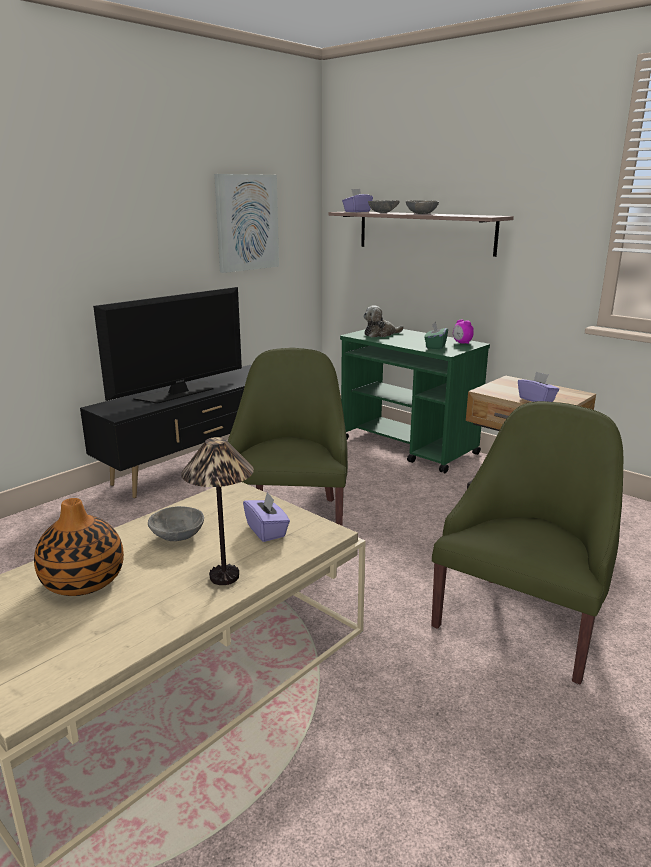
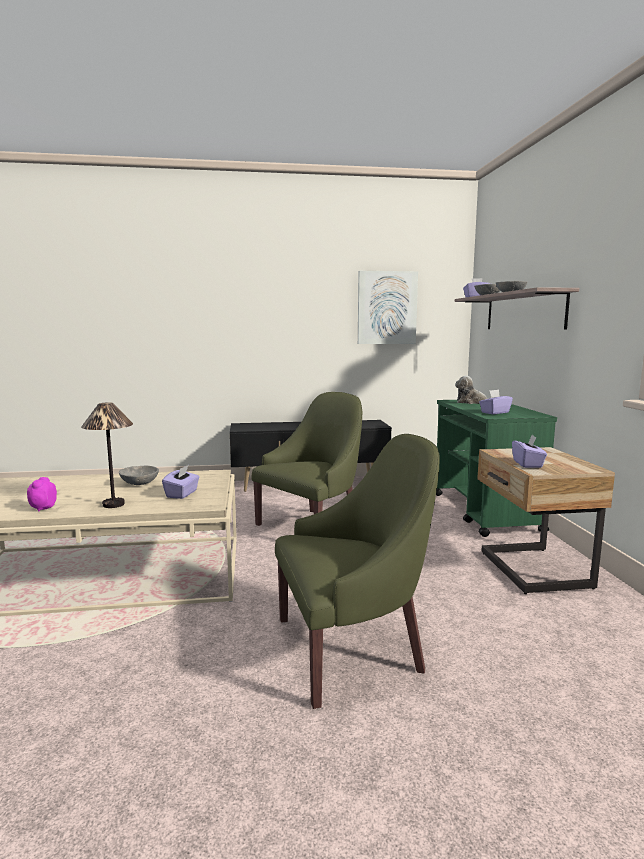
camera: 40 degrees right, 10 degrees down
(83, 581) = (64, 487): vase -> none
(178, 393) = (297, 425): television -> none
(435, 346) = (494, 412): green tissue box -> purple tissue box
(462, 343) = (528, 413): alarm clock -> alarm clock (43, 508)

